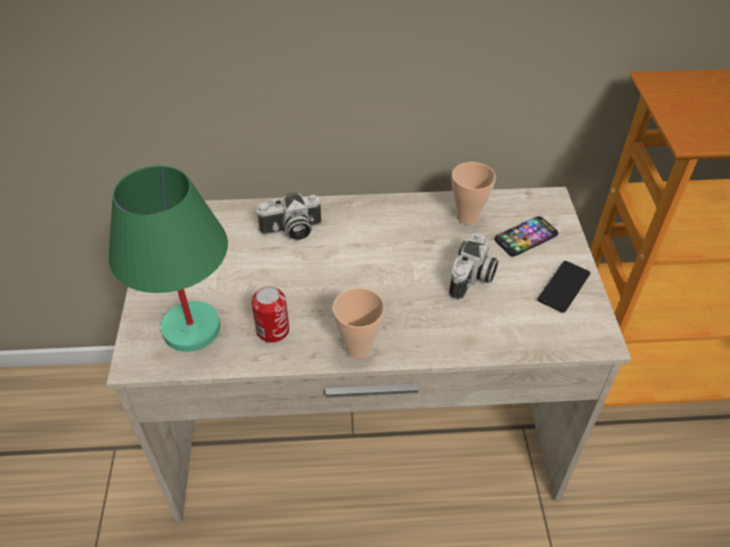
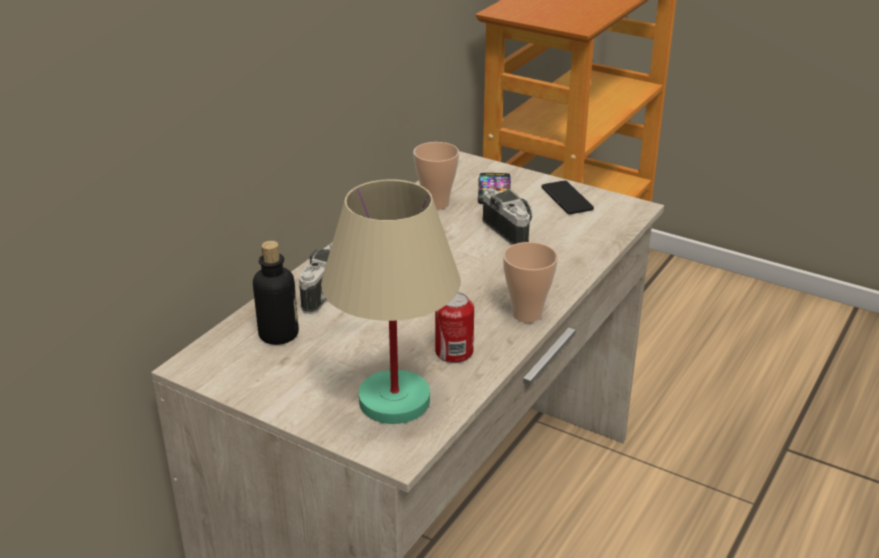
camera: 55 degrees left, 15 degrees down
(190, 328) = (393, 401): green table lamp -> beige table lamp
(225, 232) = (278, 334): none -> bottle

